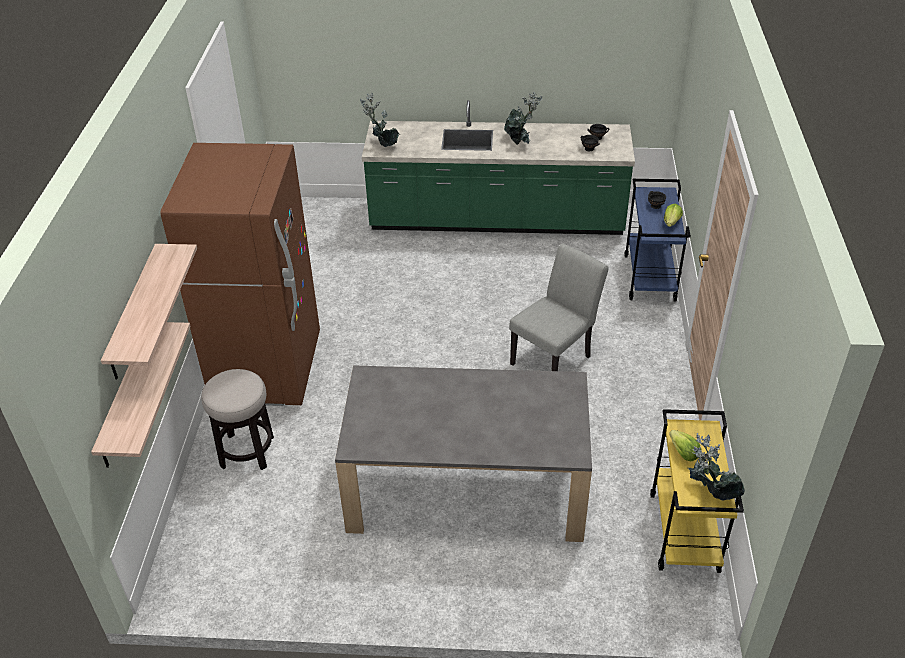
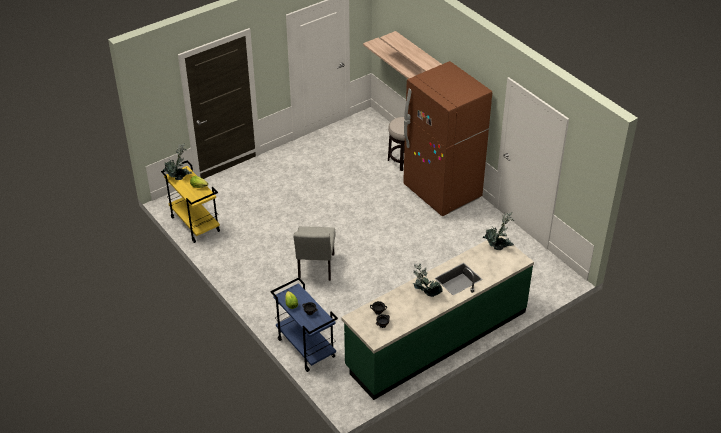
camera: 140 degrees right, 0 degrees up
(466, 488) = (299, 194): grey dining table -> none

